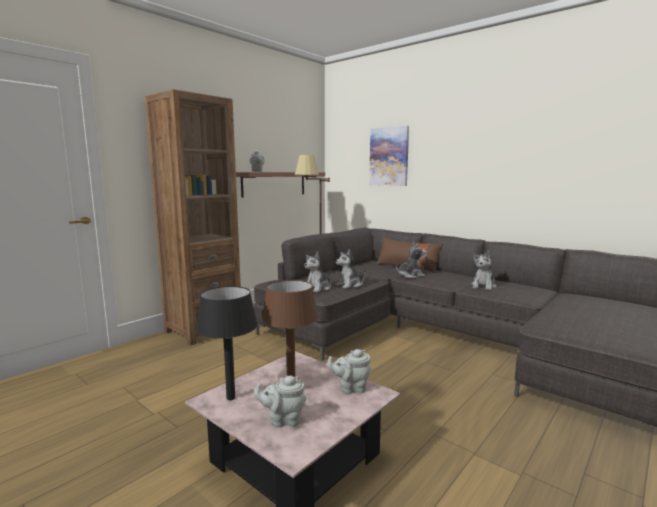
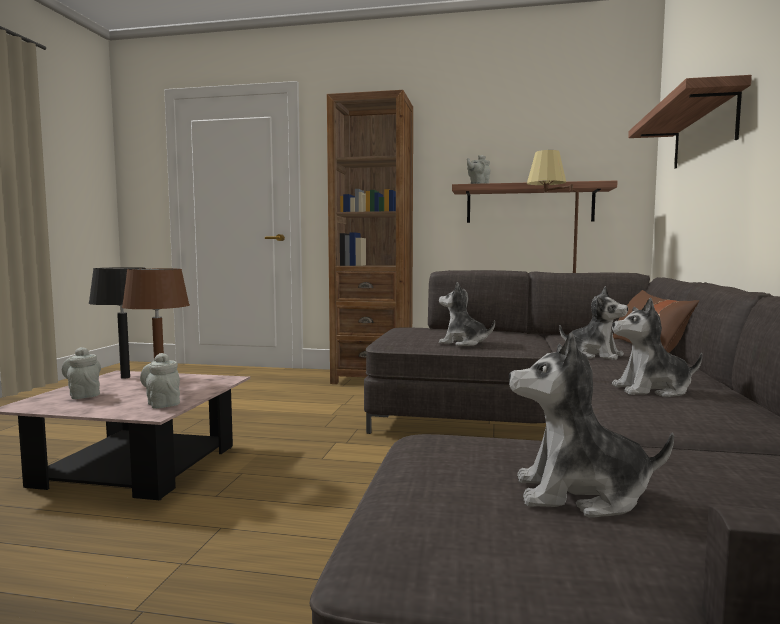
camera: 60 degrees right, 5 degrees down
(318, 288) = (414, 337): plush toy -> plush toy (580, 494)
(389, 156) = (703, 131): picture -> shelf

